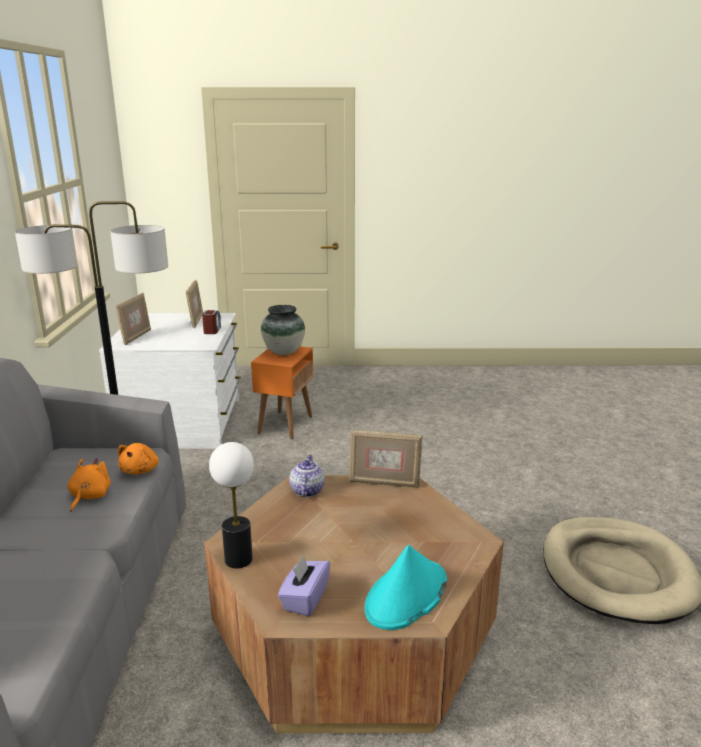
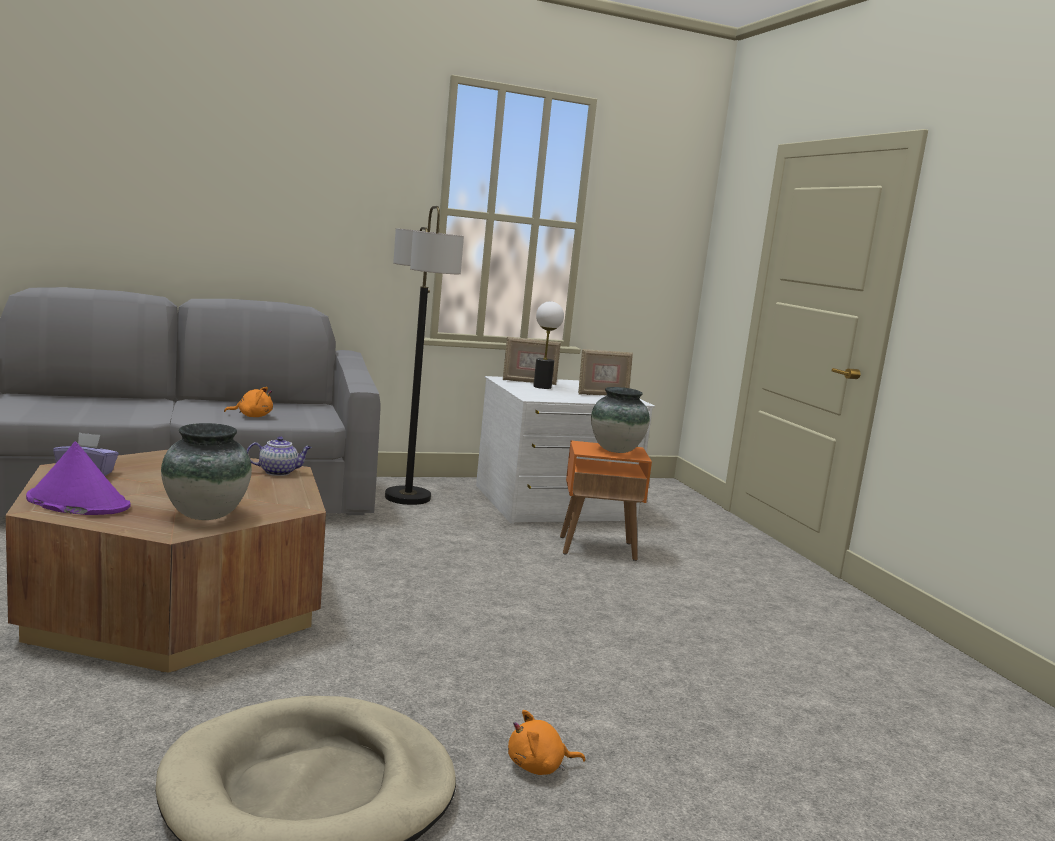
camera: 70 degrees right, 10 degrees down
(140, 470) = (297, 423): orange plush toy -> orange plush toy (539, 766)
(212, 330) = (580, 399): alarm clock -> none
(238, 560) = (153, 455): table lamp -> table lamp (542, 387)
(384, 483) = (301, 498): picture frame -> none
(406, 595) = (77, 502): turquoise hat -> purple hat
(433, 526) = (206, 515): none -> vase

